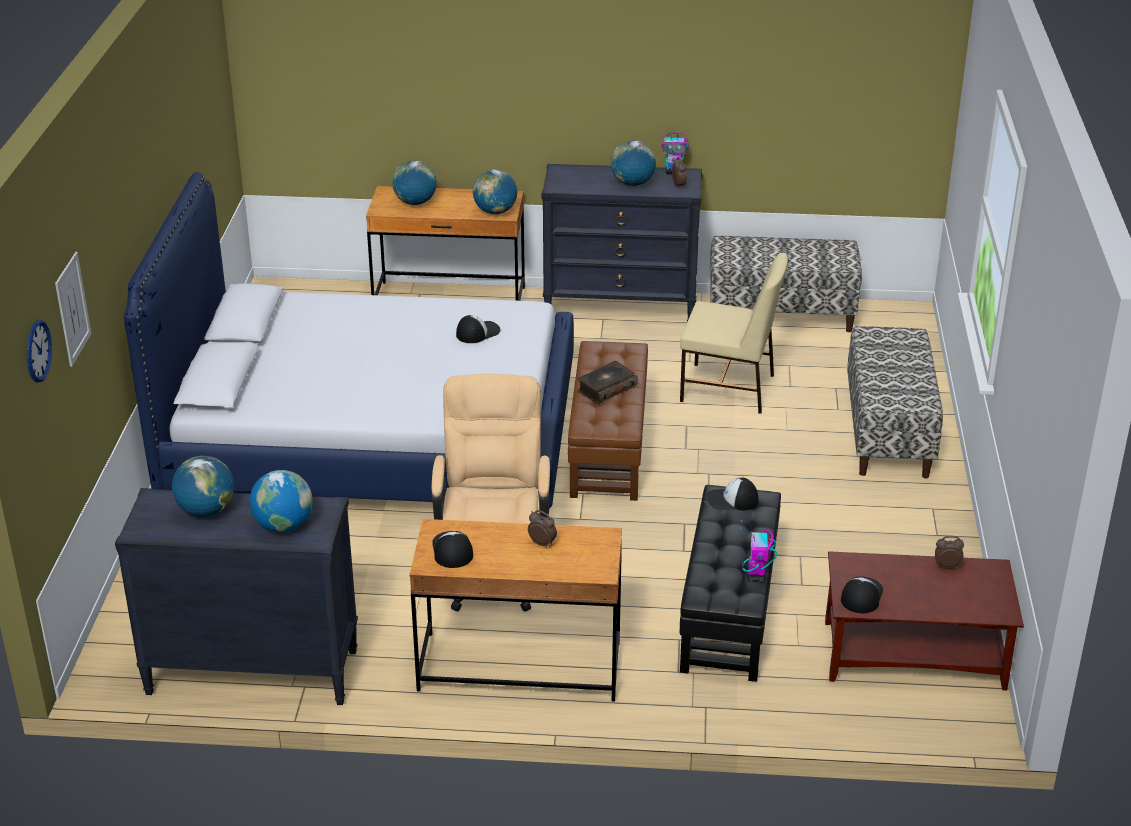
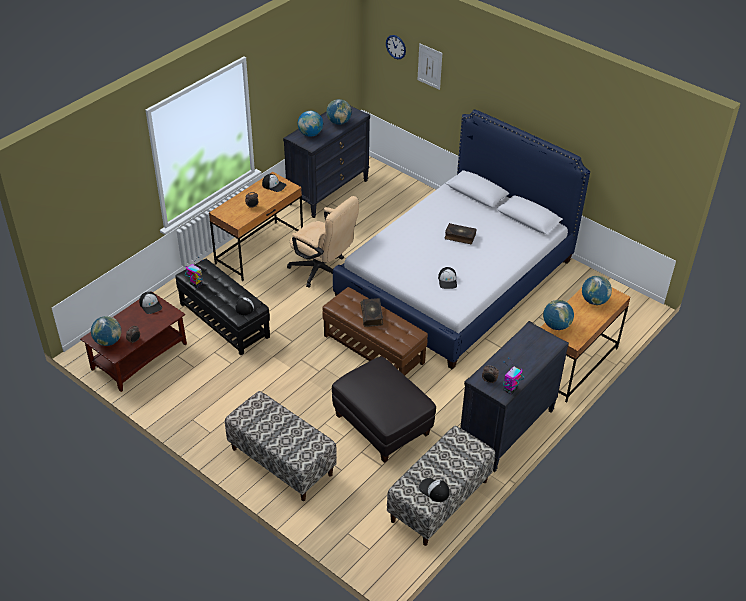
camera: 125 degrees right, 10 degrees up
(361, 356) = (460, 236): none -> book
(632, 184) = (509, 363): globe -> globe (108, 341)
(729, 389) = (382, 424): beige chair -> black ottoman
(820, 248) = (434, 490): none -> cap

